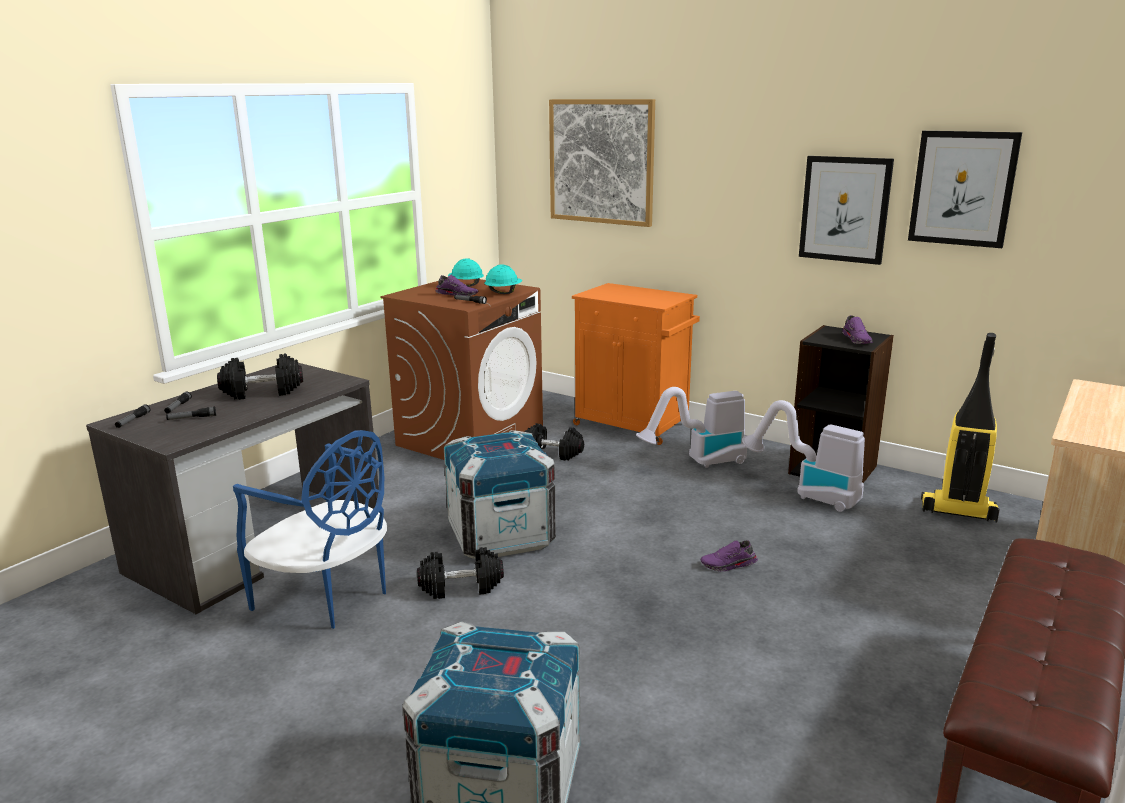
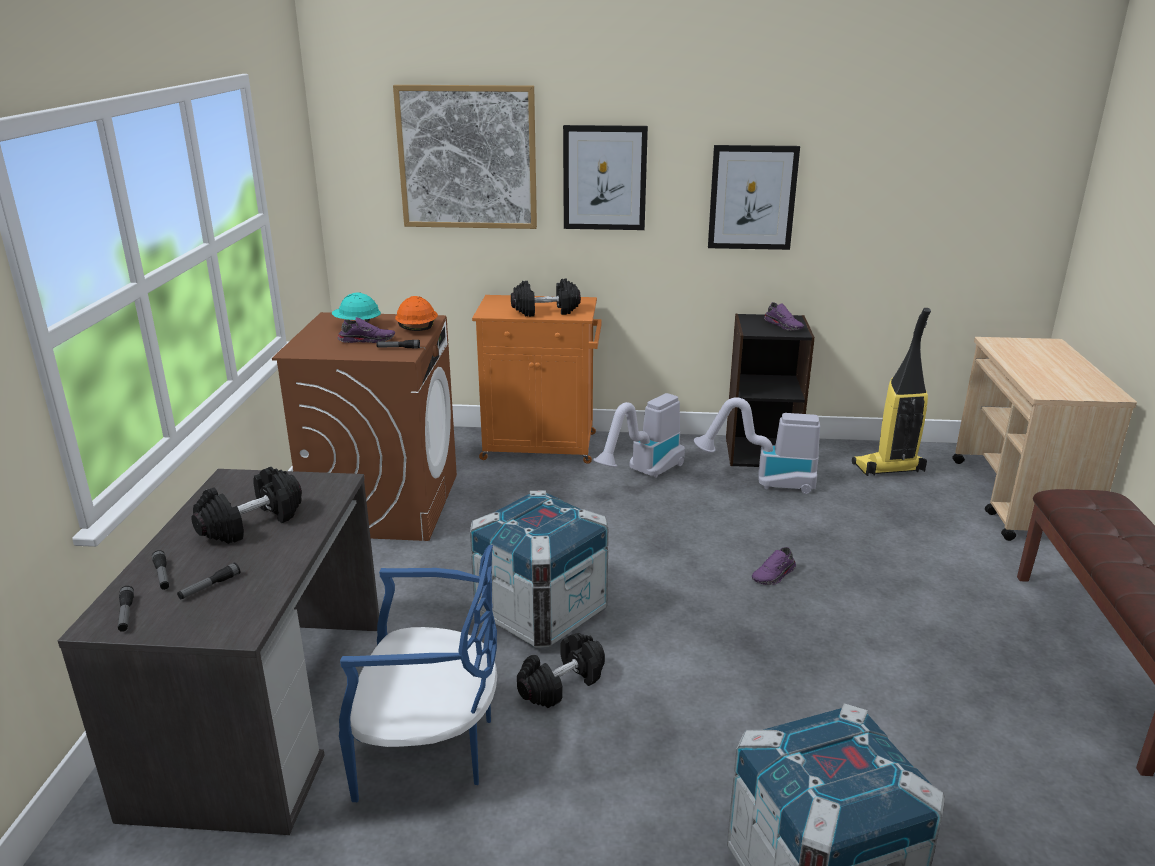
camera: 30 degrees left, 5 degrees up
(503, 293) = (417, 329): turquoise hard hat -> orange hard hat
(552, 453) = (493, 500): black dumbbell -> black dumbbell (545, 311)
(962, 188) = (863, 172): picture -> picture (604, 178)

